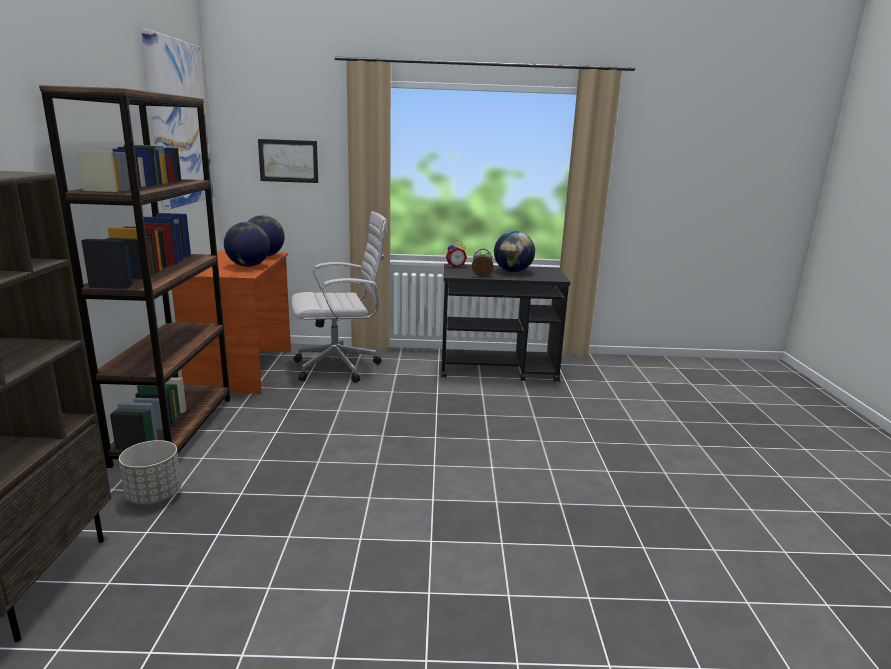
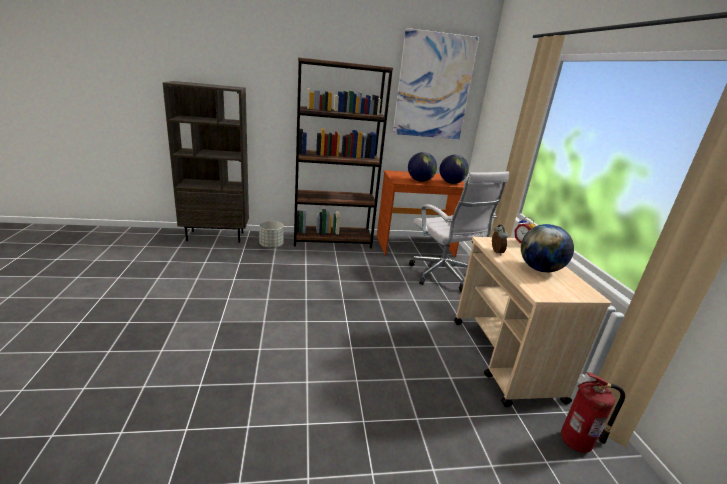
camera: 80 degrees right, 5 degrees up
(288, 161) = (502, 122): picture -> none
(498, 369) = (504, 359): black cart -> beige cart
(586, 367) = (578, 442): none -> fire extinguisher

